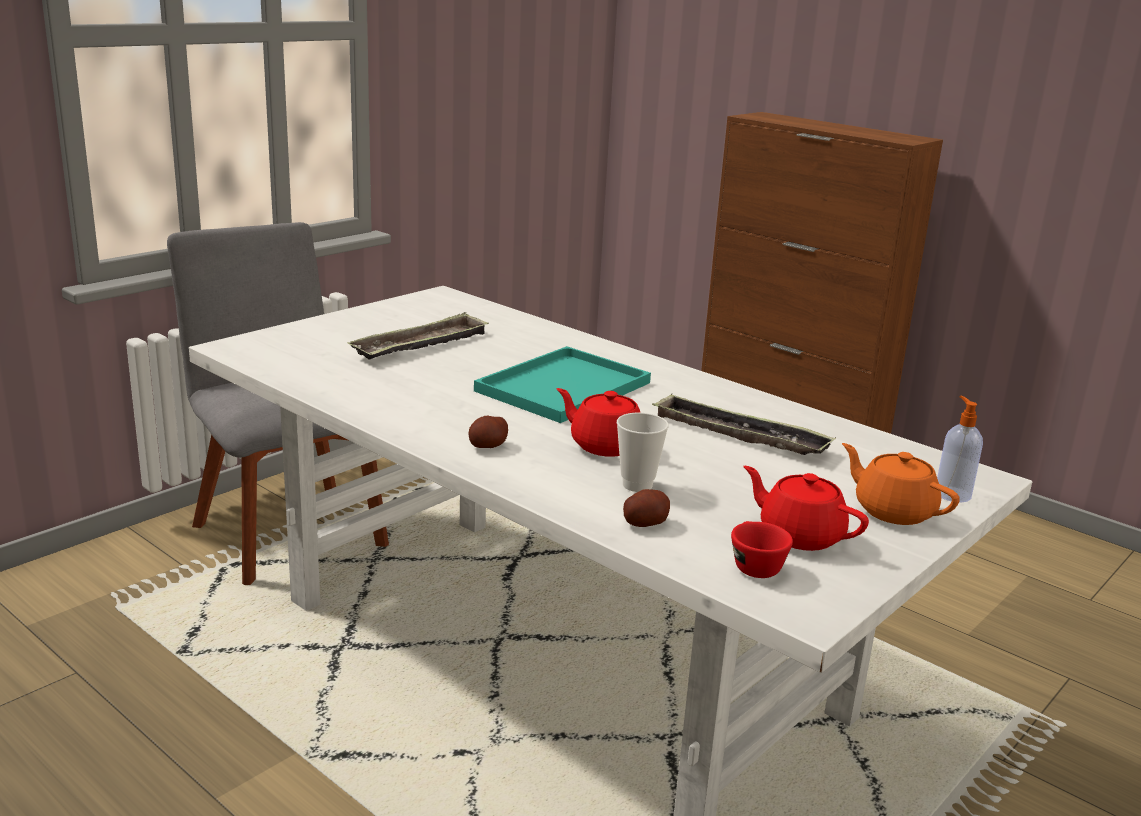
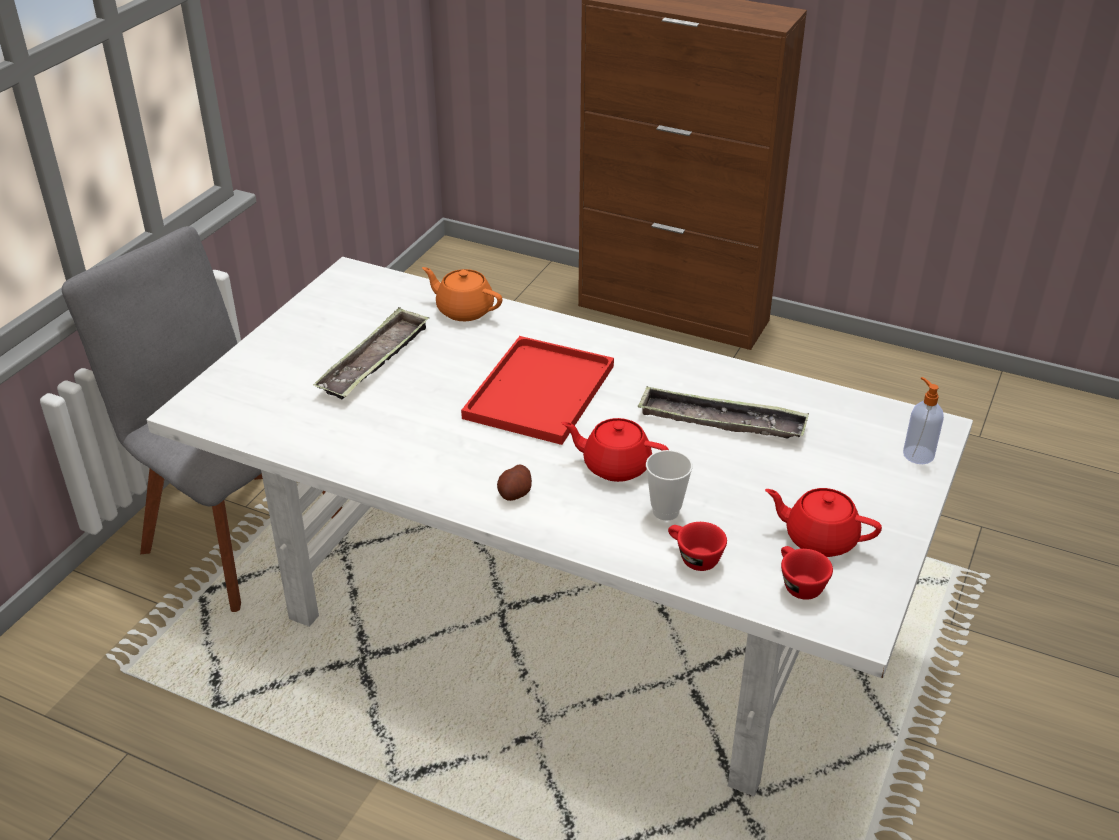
camera: 15 degrees left, 15 degrees up
(564, 385) = (539, 389): turquoise tray -> red tray
(645, 523) = (693, 557): potato -> red cup
(893, 511) = (879, 488): orange teapot -> orange teapot (464, 310)

